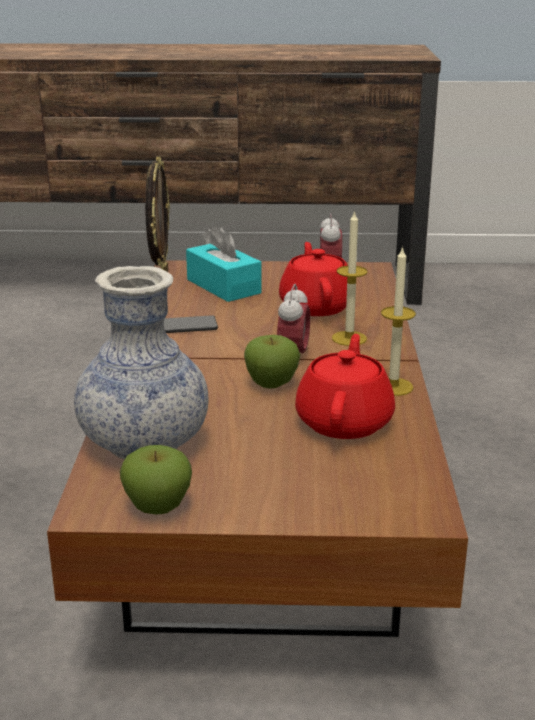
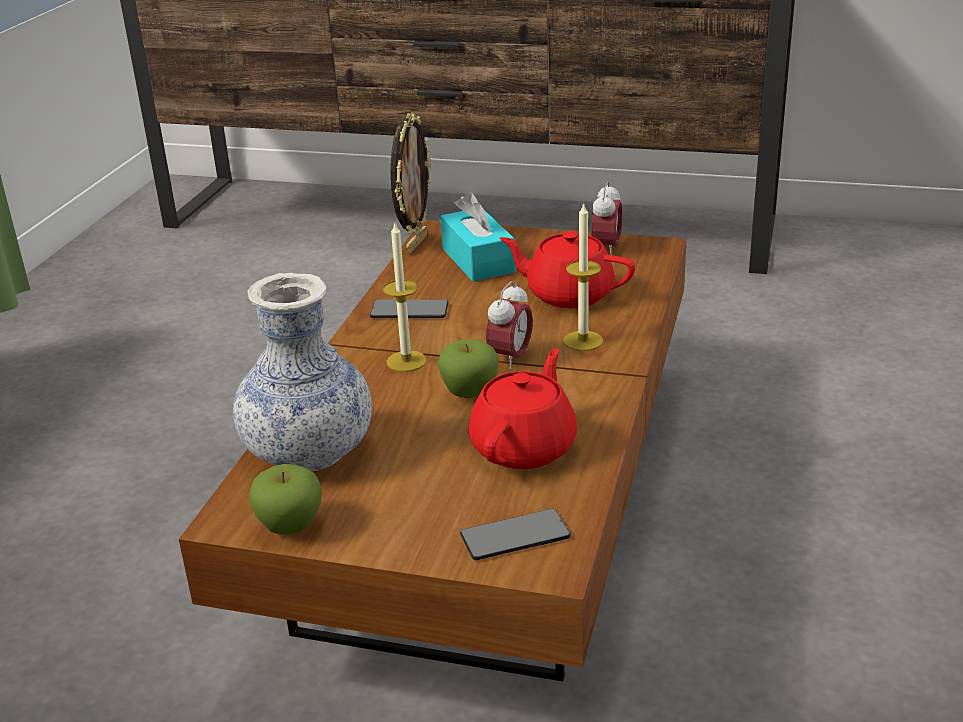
camera: 15 degrees right, 5 degrees up
(316, 306) = (568, 294): red teapot -> red teapot turned 75 degrees counterclockwise
(377, 493) = (515, 536): none -> phone
(393, 386) = (600, 408): candle -> candle (406, 361)

